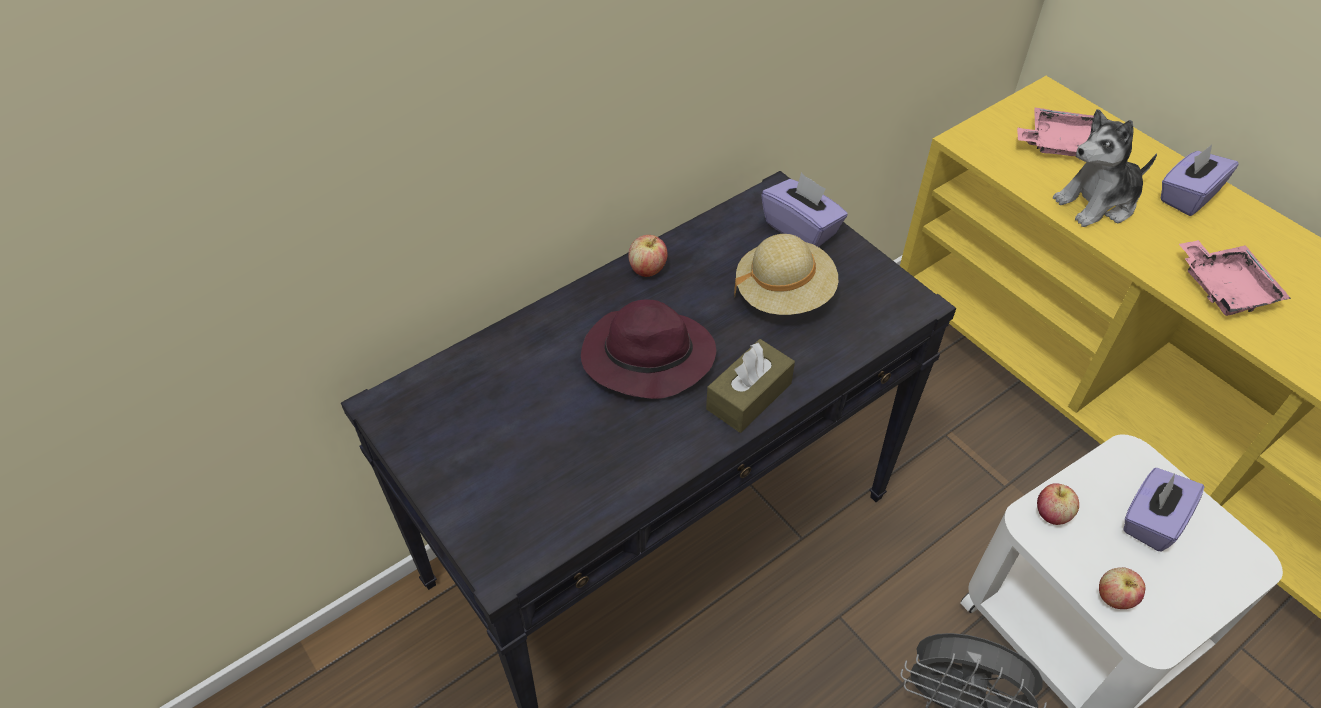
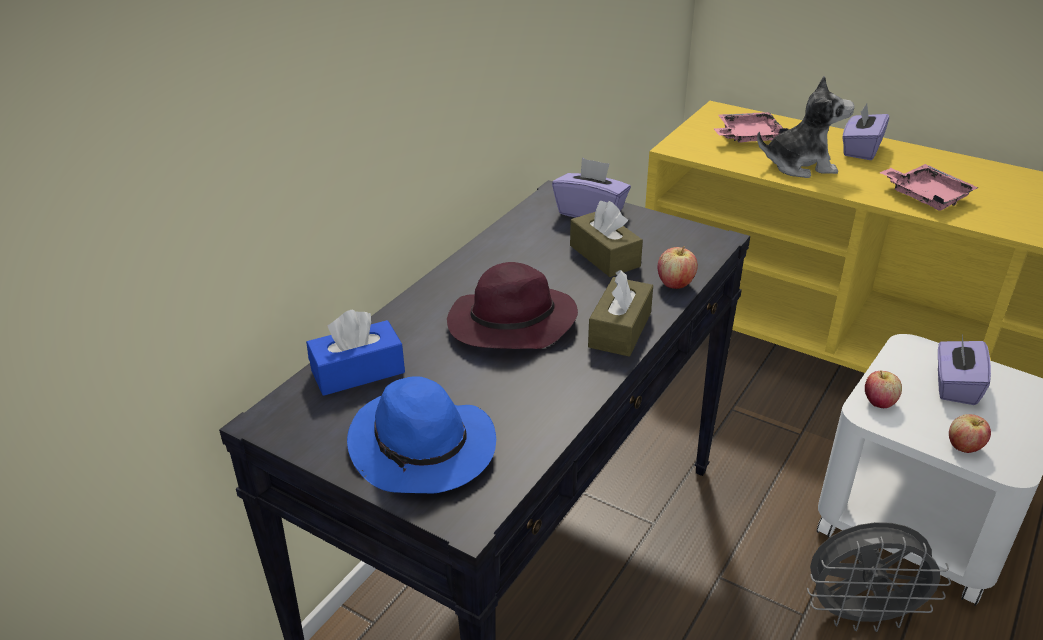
camera: 20 degrees left, 15 degrees down
(482, 373) = (358, 371): none -> blue tissue box
(499, 481) = (423, 448): none -> blue hat
(647, 270) = (474, 265): apple -> apple (675, 284)
(784, 294) = (604, 256): beige hat -> brown tissue box
(1097, 203) = (800, 165): plush toy -> plush toy turned 135 degrees counterclockwise

